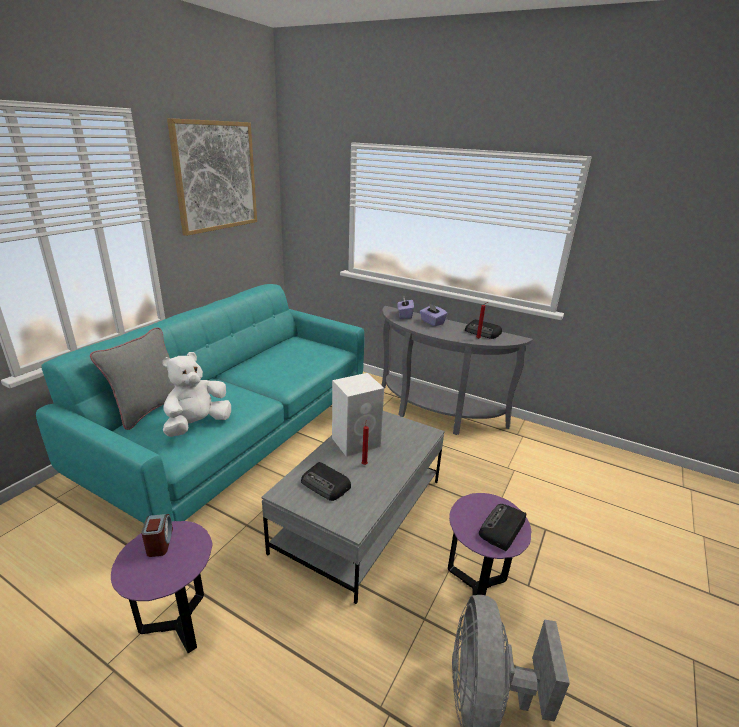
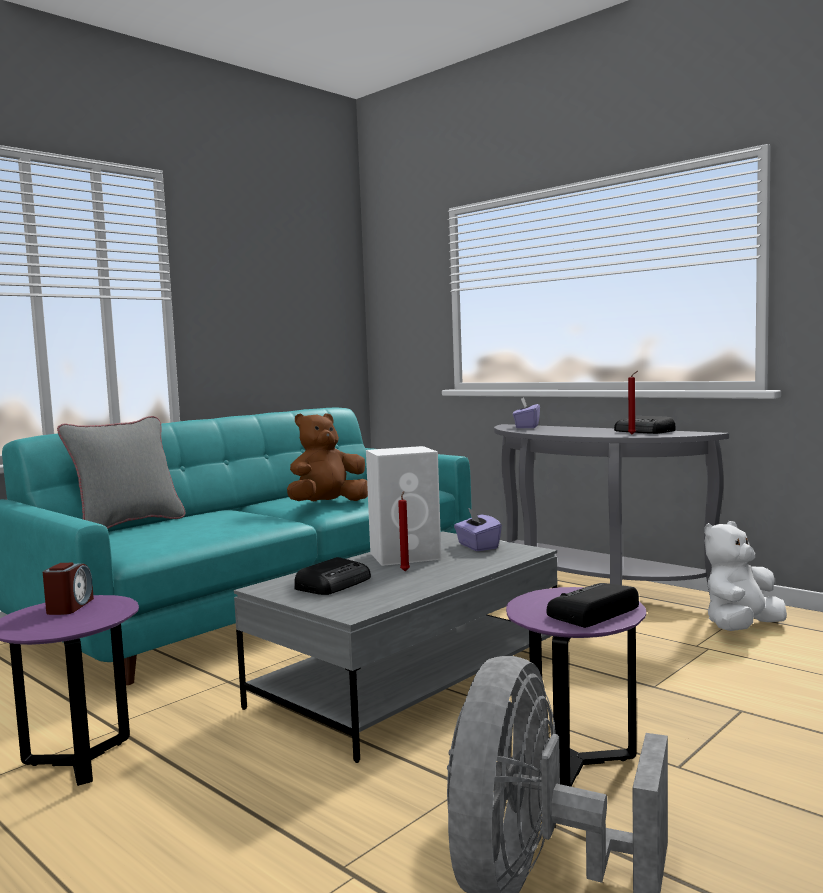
camera: 15 degrees right, 20 degrees down
(197, 425) = (181, 533): white plush toy -> white plush toy (741, 628)
(216, 176) = (268, 262): picture -> none
(282, 376) = (327, 504): none -> brown plush toy
(326, 485) = (334, 584): radio -> radio turned 105 degrees counterclockwise
(432, 322) = (566, 429): purple tissue box -> purple tissue box (477, 546)

